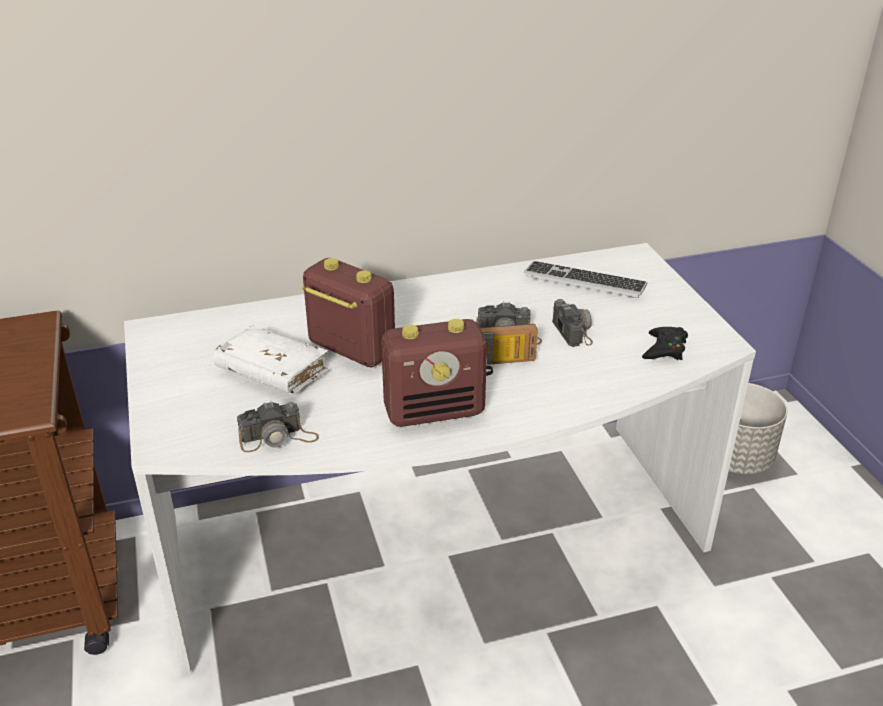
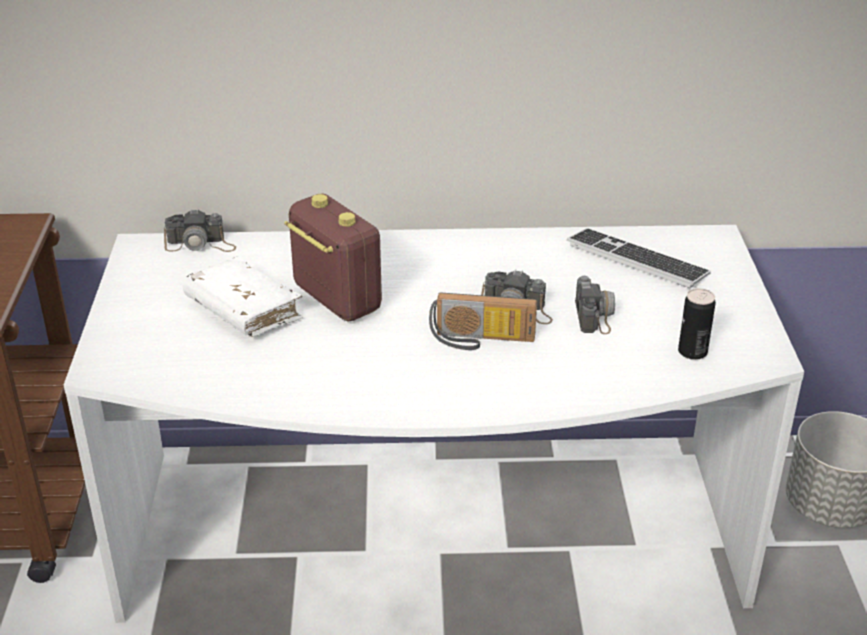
camera: 15 degrees right, 0 degrees up
(278, 438) = (219, 381): camera -> camera (200, 244)
(435, 411) = (395, 380): radio -> none
(664, 349) = (692, 352): black game controller -> can

